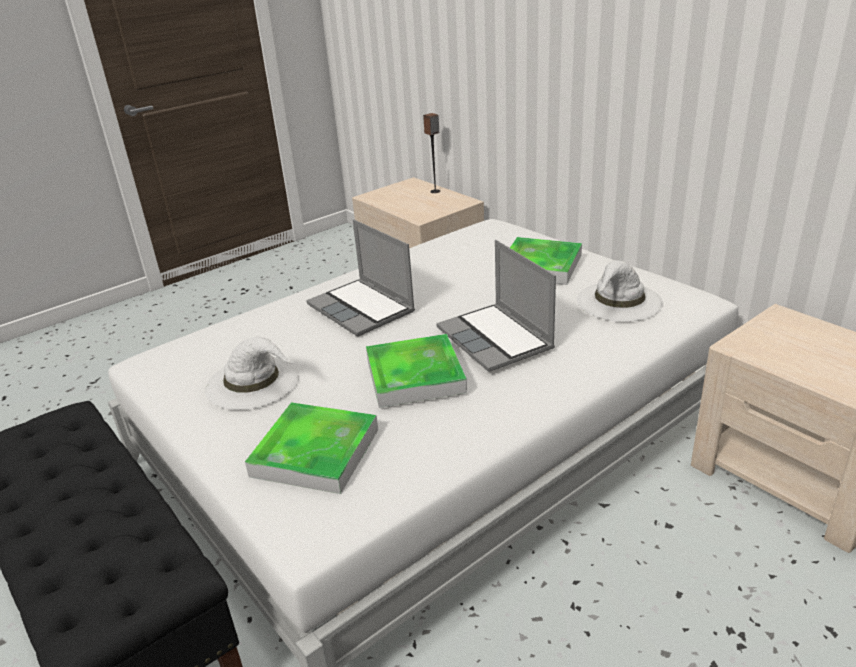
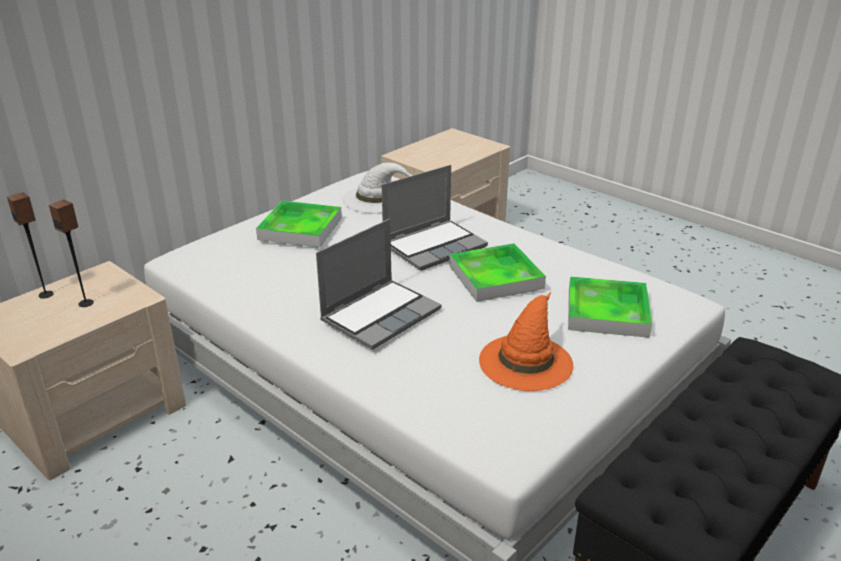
camera: 100 degrees left, 0 degrees up
(254, 382) = (525, 361): white hat -> orange hat
(419, 203) = (86, 303): none -> speaker

